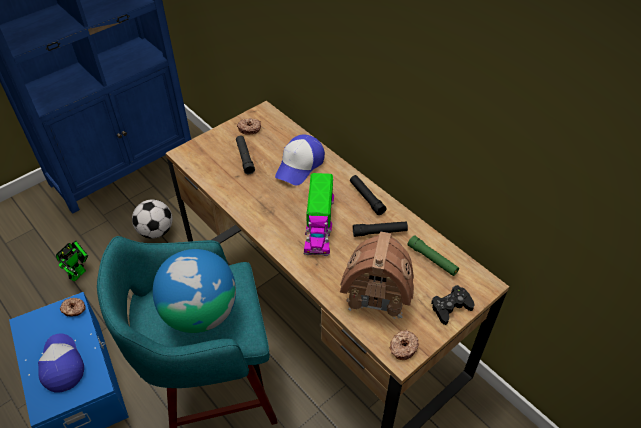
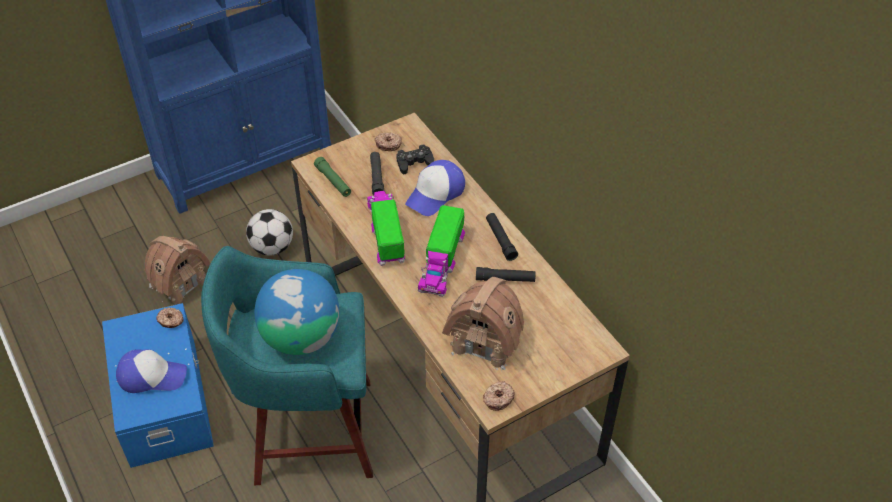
camera: 10 degrees right, 0 degrees up
(61, 364) = (152, 376): cap -> cap turned 105 degrees clockwise
(79, 272) = (179, 283): toy robot -> toy house
(263, 205) = (386, 233): none -> toy truck
(432, 259) = (554, 316): green flashlight -> green flashlight (333, 181)
(450, 307) = (559, 367): black game controller -> black game controller (414, 163)

